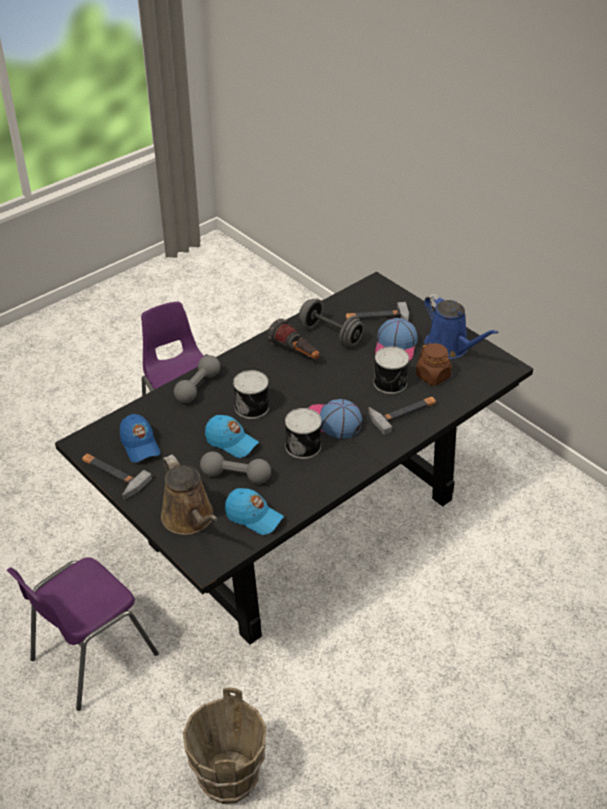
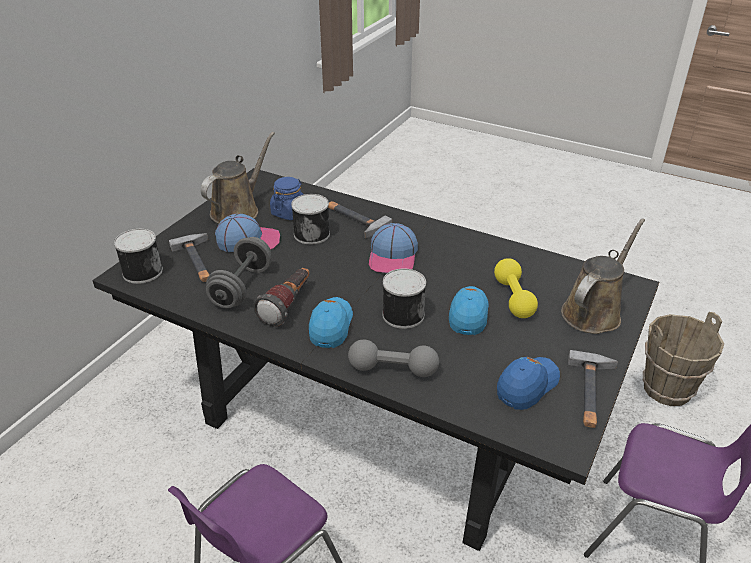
camera: 110 degrees left, 5 degrees down
(236, 476) = (513, 298): grey dumbbell -> yellow dumbbell
(253, 517) = (554, 273): blue cap -> blue cap (331, 326)
(304, 445) = (438, 266): can -> can (141, 271)
(433, 376) = (289, 212): brown jar -> blue jar
(450, 347) = (238, 210): blue watering can -> brown watering can

